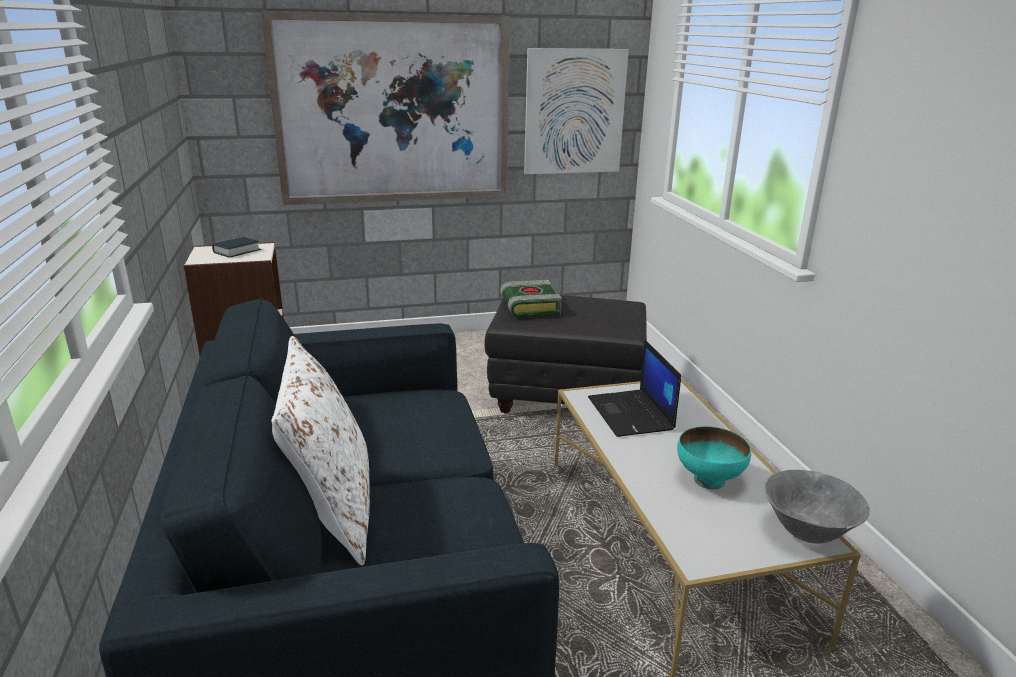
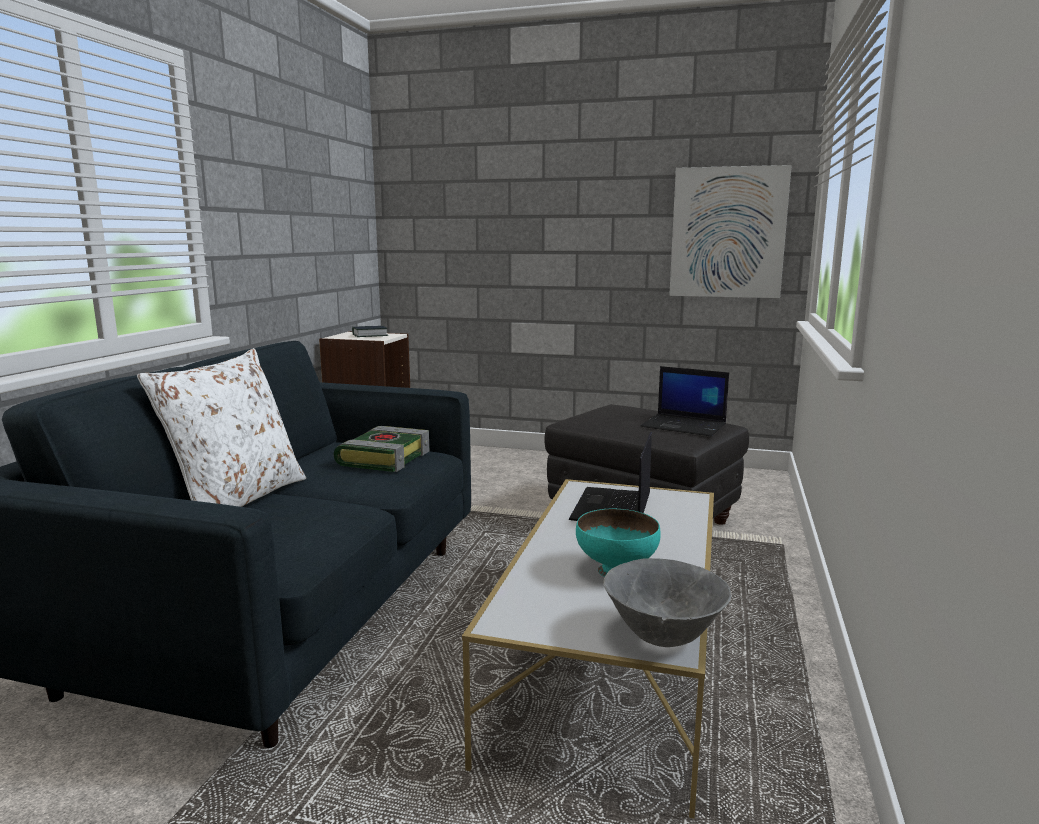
camera: 30 degrees right, 10 degrees down
(393, 110) = (542, 229): picture -> none
(528, 306) = (610, 413): book -> book (384, 458)
(605, 311) = (685, 426): none -> laptop

